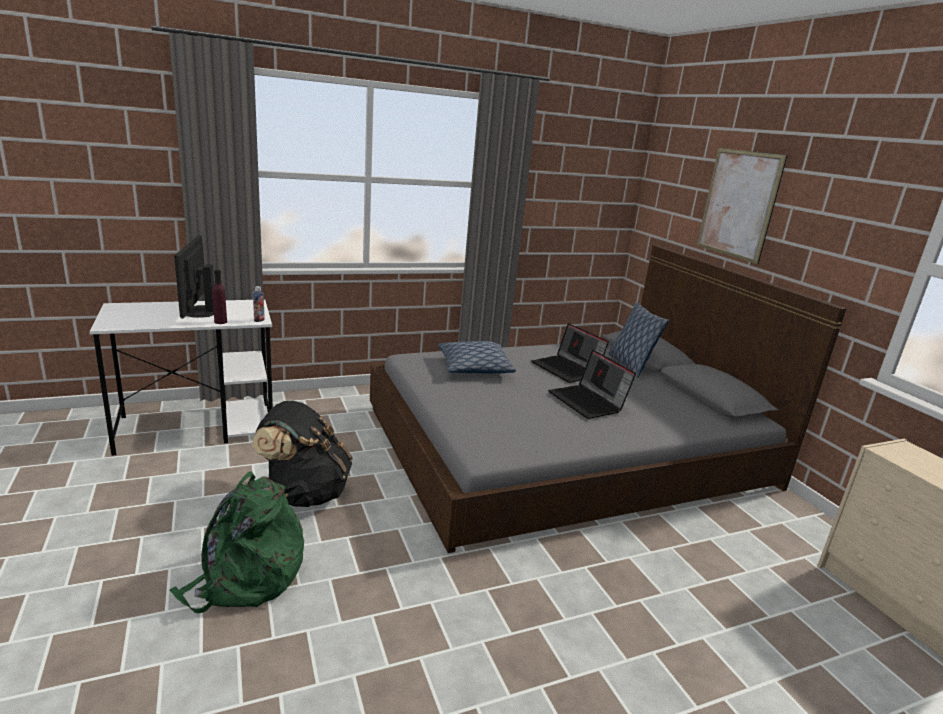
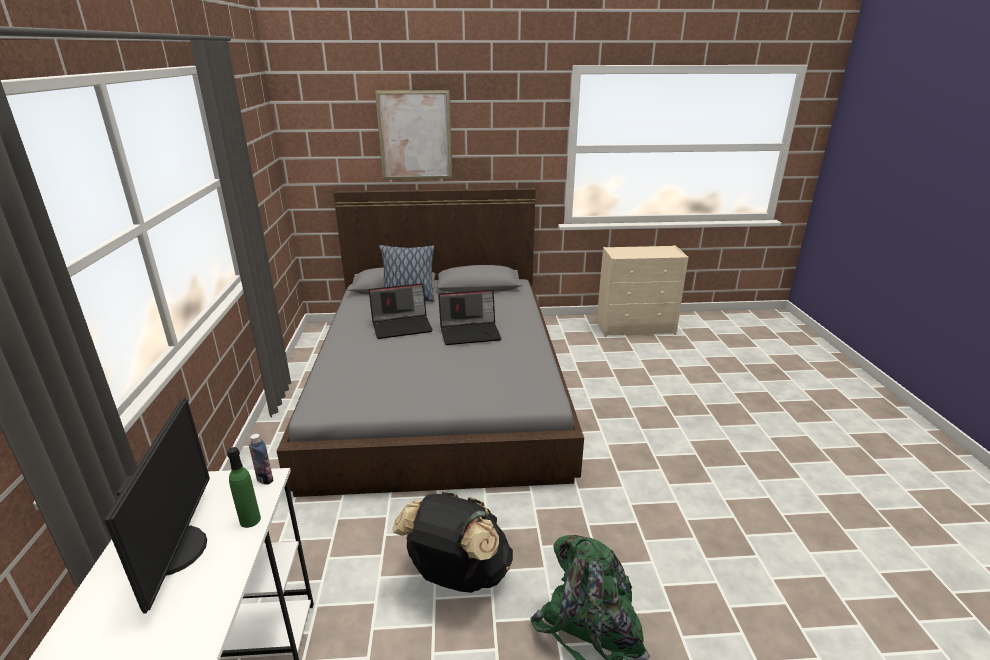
camera: 70 degrees left, 5 degrees up
(198, 312) = (176, 550): monitor -> monitor turned 105 degrees counterclockwise
(220, 322) = (250, 520): purple bottle -> green bottle
(474, 368) = (374, 371): pillow -> none

